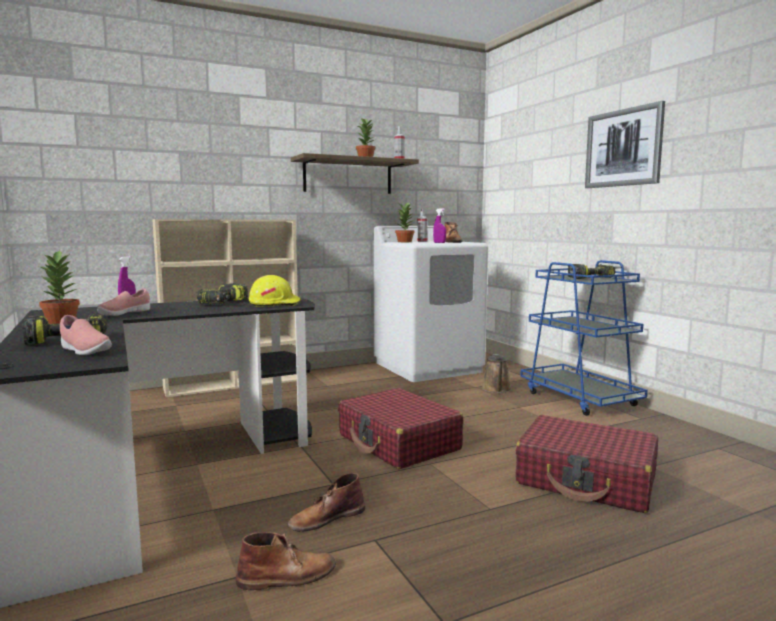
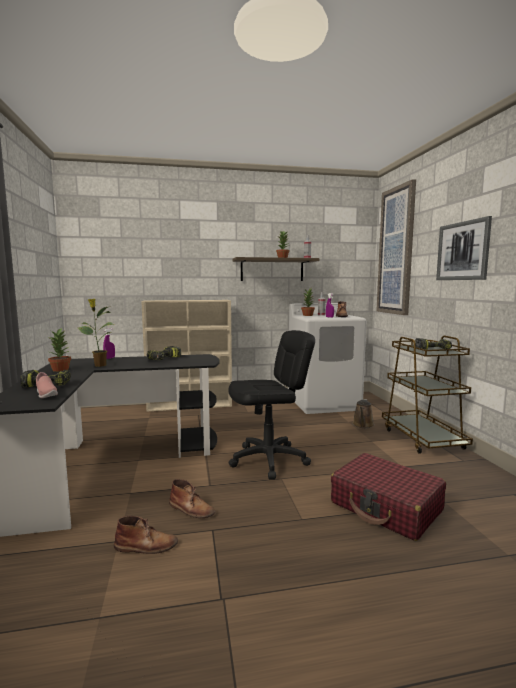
camera: 15 degrees right, 0 degrees up
(124, 314) = (99, 365): pink shoe -> potted plant
(275, 304) = (193, 361): yellow hard hat -> none
(326, 518) = (191, 509): brown boot -> brown boot turned 135 degrees counterclockwise
(399, 443) = (269, 460): red suitcase -> black office chair
(518, 153) = (396, 251): none -> picture
(579, 398) = (422, 438): blue cart -> brown cart

